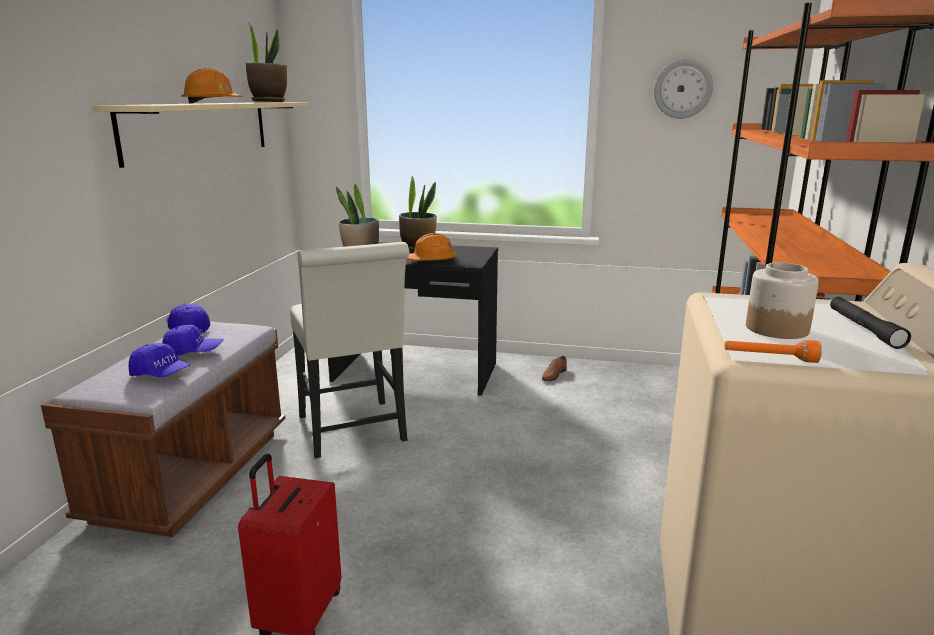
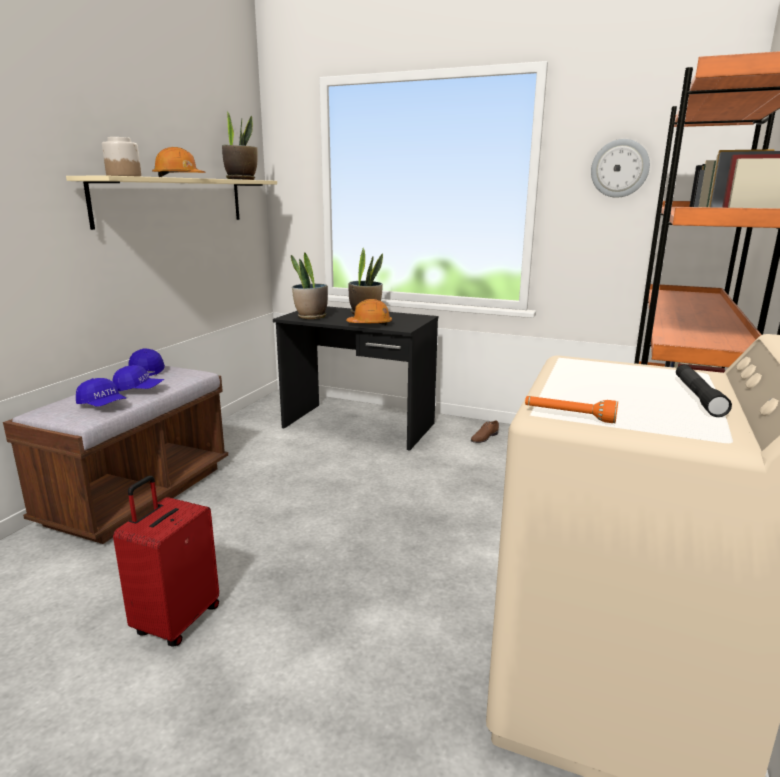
camera: 10 degrees right, 0 degrees up
(354, 432) = (285, 472): white chair -> none
(776, 329) = (603, 391): jar -> jar (124, 176)

